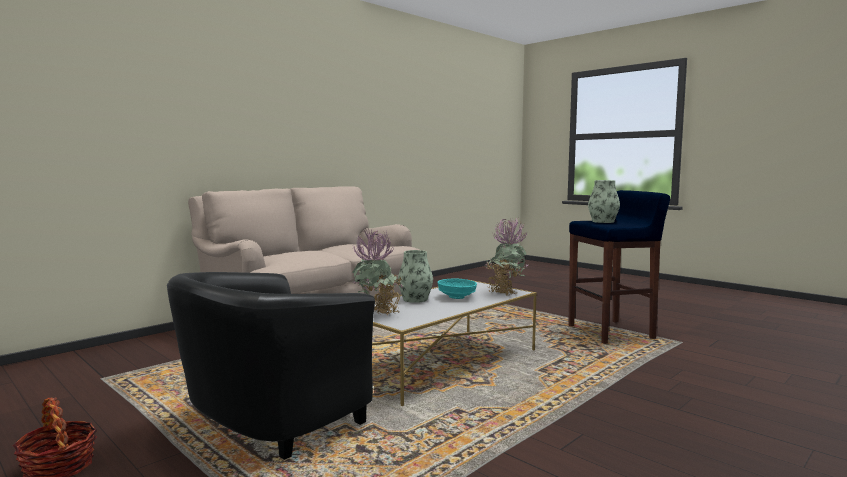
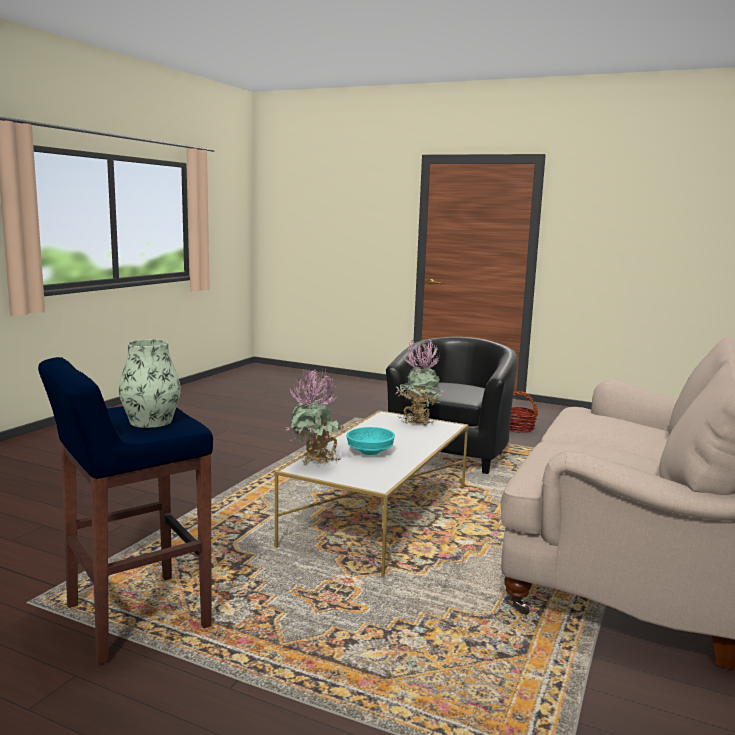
camera: 160 degrees right, 5 degrees up
(415, 299) = (412, 444): vase -> none

